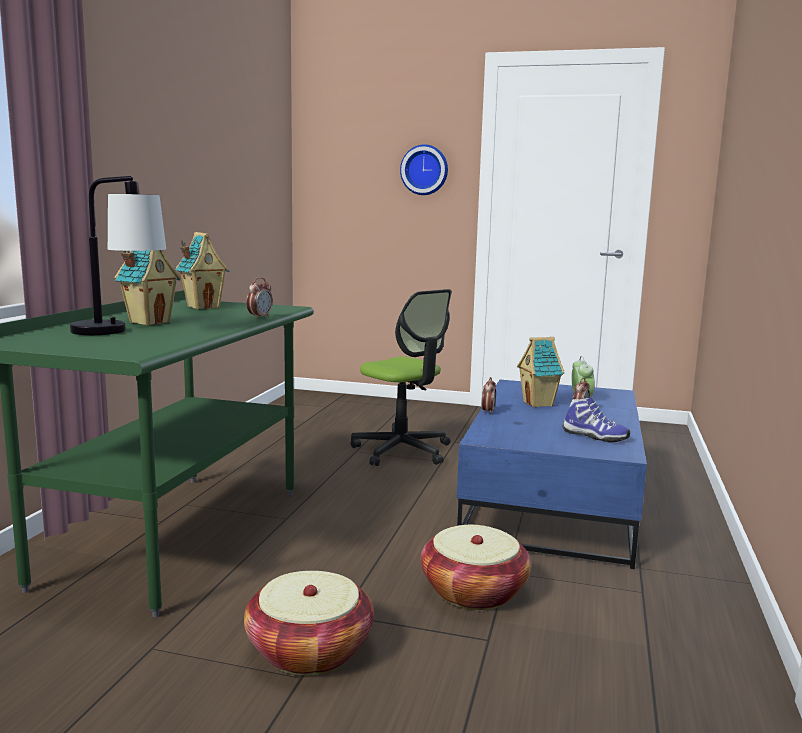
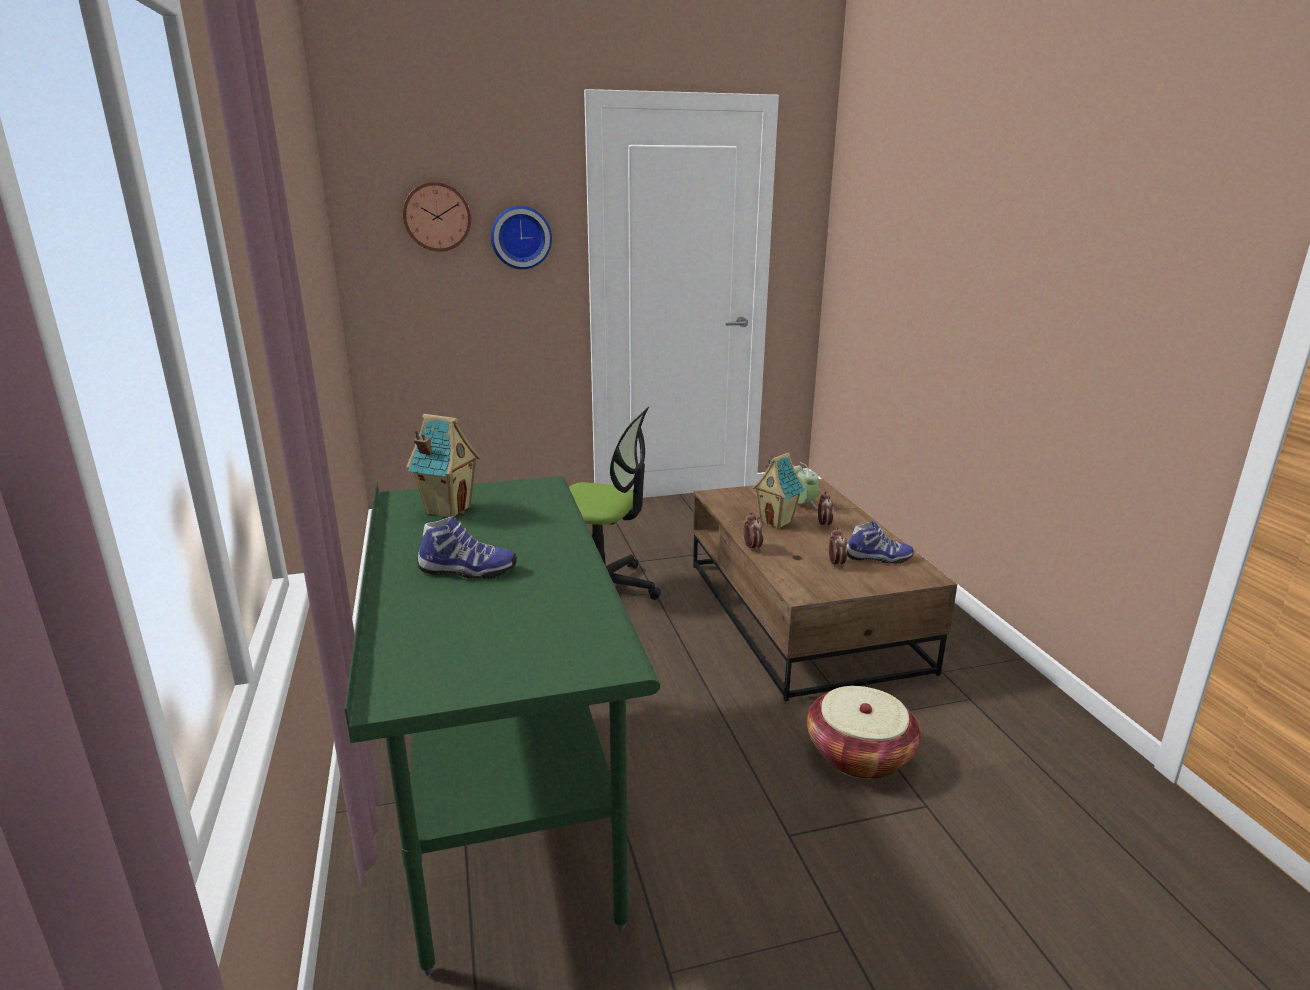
camera: 30 degrees left, 10 degrees up
(120, 333) = (490, 612): table lamp -> none
(149, 322) = (467, 571): toy house -> shoe
(260, 317) = (564, 520): alarm clock -> alarm clock (836, 564)
(309, 650) = (811, 894): basket -> none
(364, 152) = (437, 216): none -> wall clock
(551, 500) = (800, 613): blue coffee table -> brown coffee table

